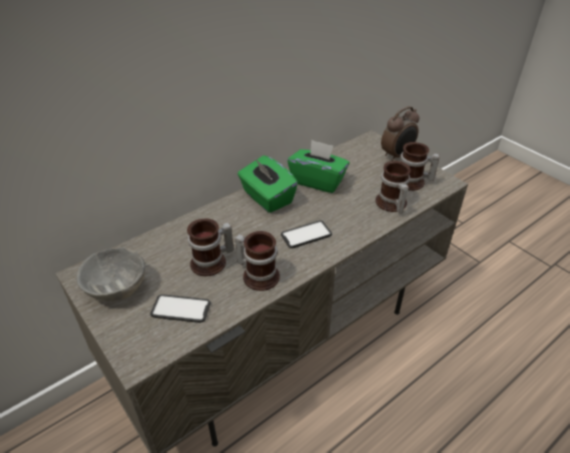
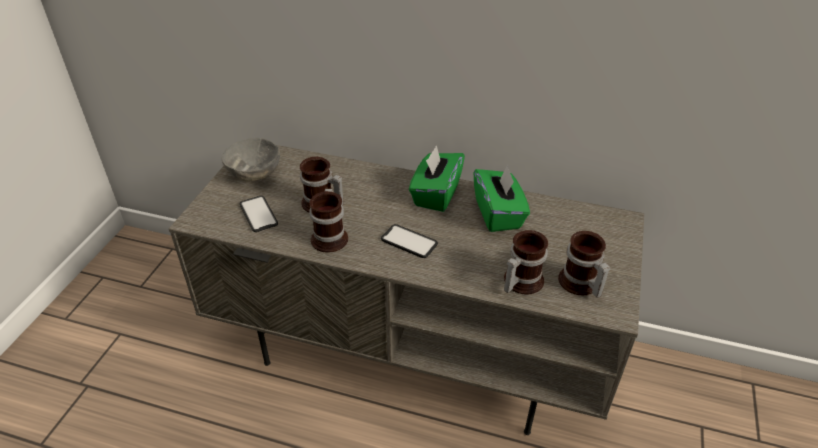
camera: 55 degrees right, 0 degrees up
(397, 156) = (617, 253): alarm clock -> none

